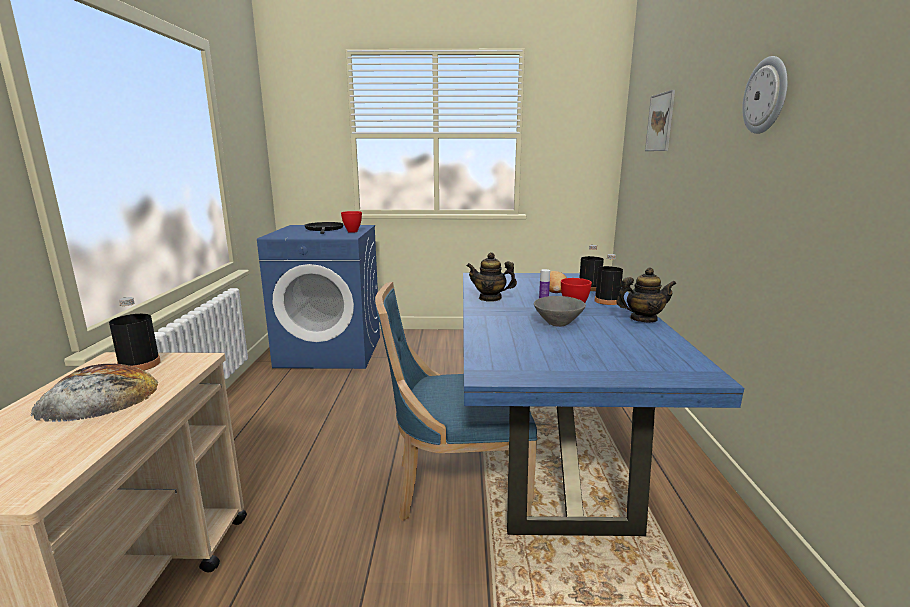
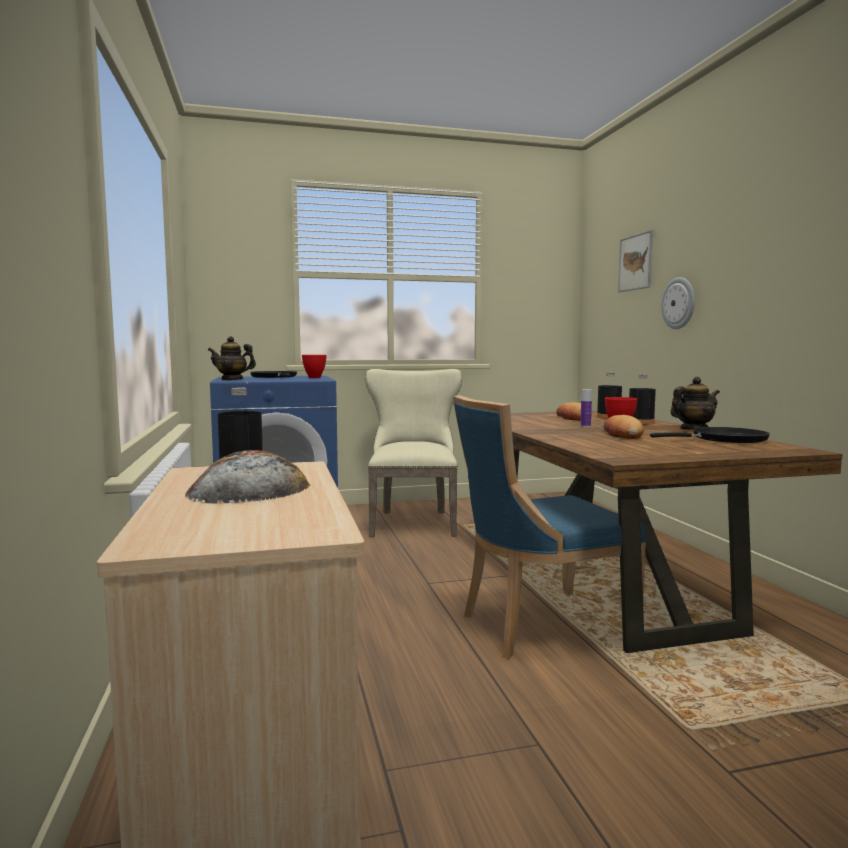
camera: 15 degrees left, 10 degrees down
(439, 352) = (413, 521): none -> beige chair
(490, 298) = (526, 425): teapot -> teapot (232, 379)
(550, 446) = (603, 583): blue dining table -> brown dining table
(557, 323) = (622, 434): grey bowl -> bread
(648, 343) = (724, 439): none -> black frying pan
(766, 96) = (773, 222): wall clock -> wall clock (679, 303)

